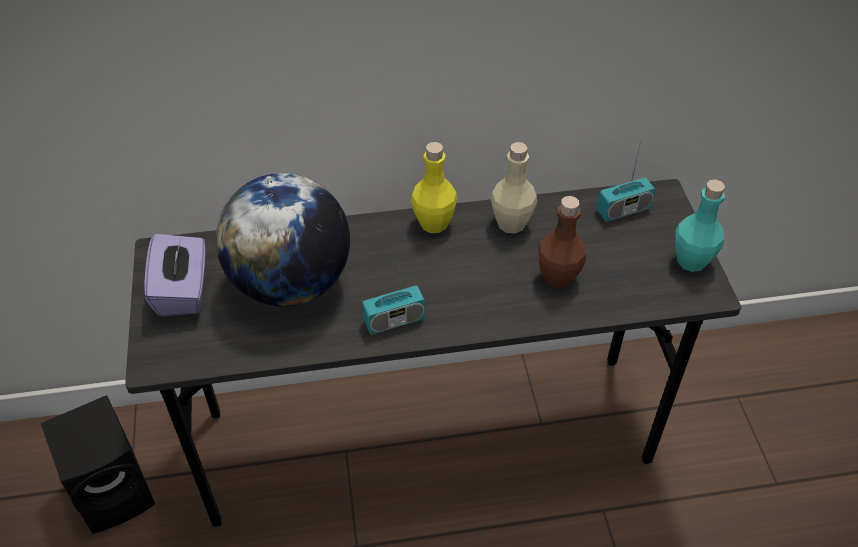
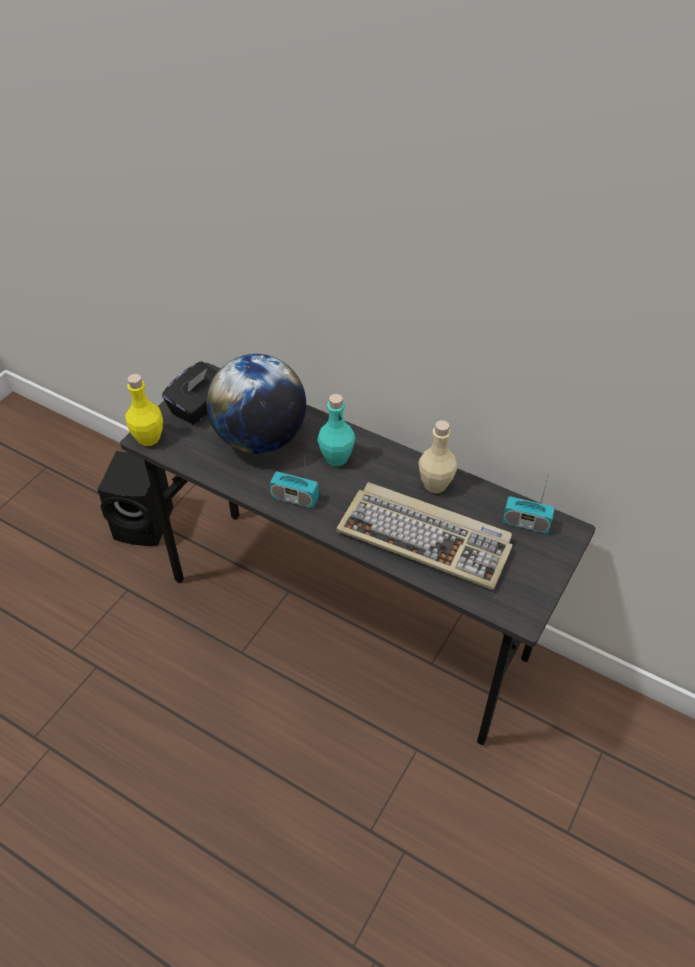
camera: 40 degrees right, 0 degrees up
(183, 291) = (199, 407): purple tissue box -> black tissue box
(434, 223) = (384, 454): yellow bottle -> yellow bottle (148, 438)
(558, 277) = (426, 538): brown bottle -> keyboard
(691, 261) = (535, 588): turquoise bottle -> turquoise bottle (336, 458)

